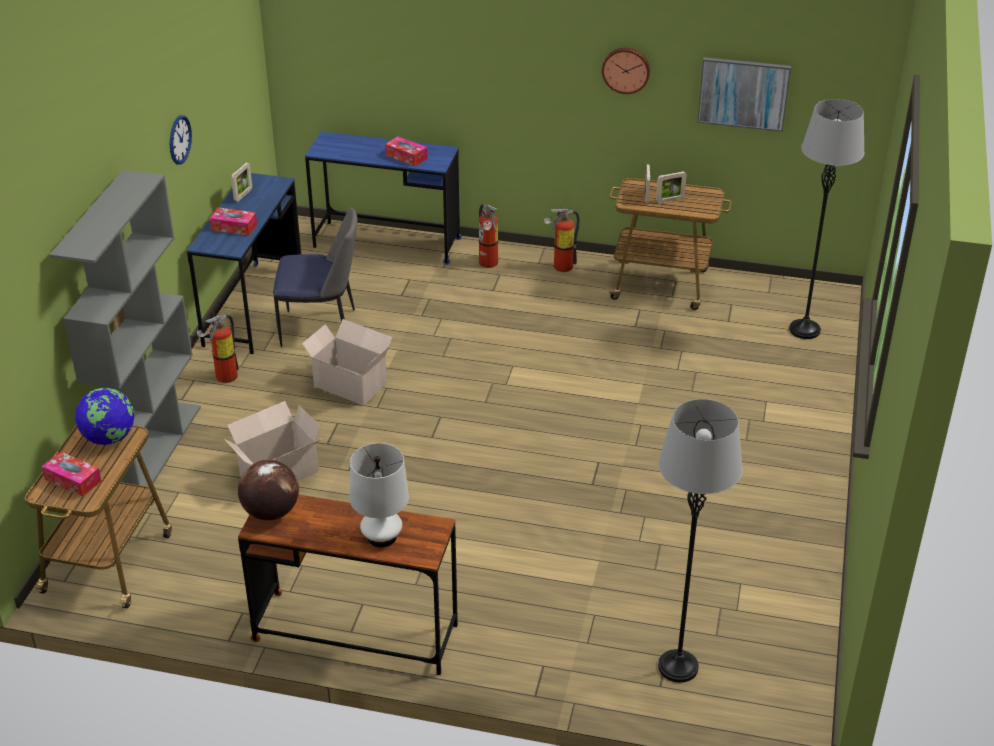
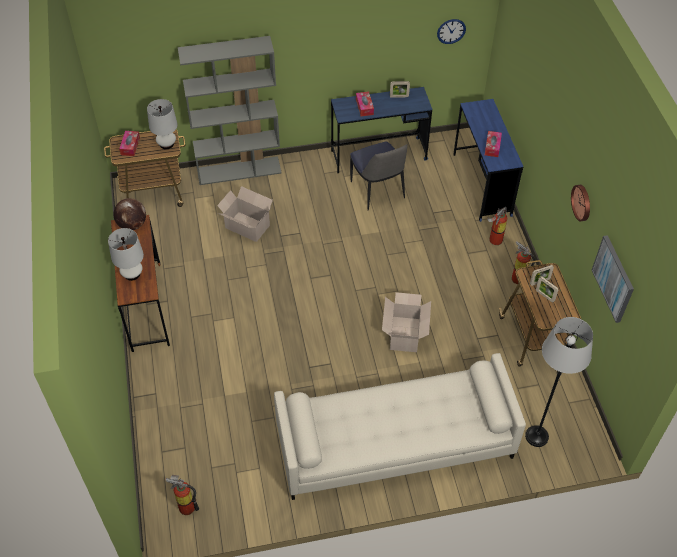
camera: 65 degrees right, 15 degrees up
(109, 438) = (166, 144): globe -> white table lamp
(179, 139) = (351, 43): wall clock -> wall clock (451, 31)
(223, 377) = (311, 170): fire extinguisher -> fire extinguisher (185, 505)
(349, 384) = (336, 224): cardboard box -> cardboard box (405, 333)
(678, 667) = (179, 456): grey floor lamp -> none
(761, 444) = (394, 444): none -> beige sofa

